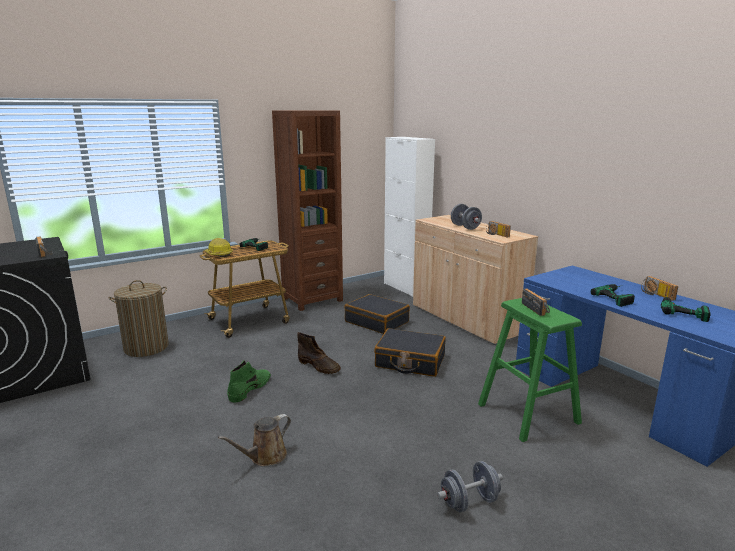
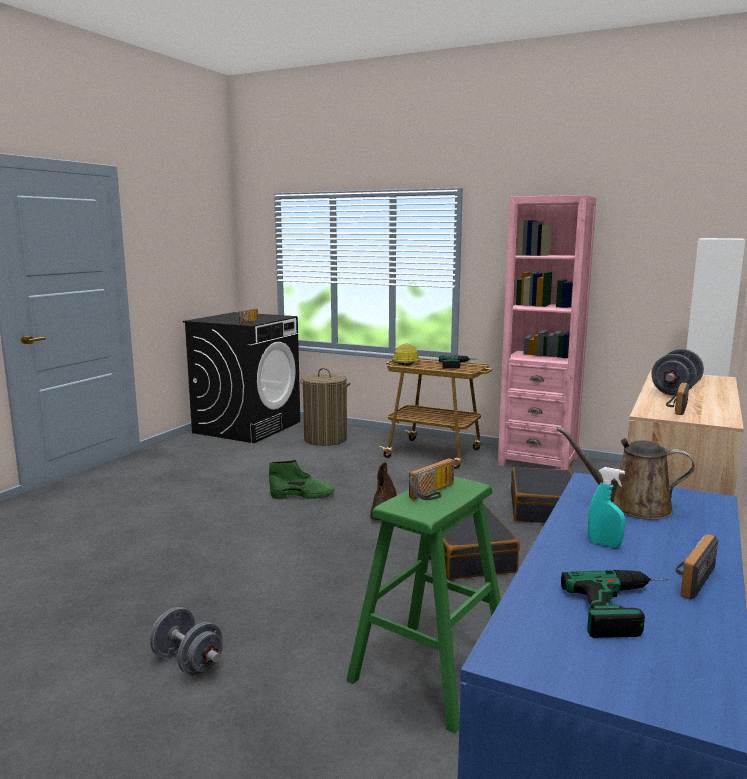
camera: 60 degrees right, 5 degrees down
(265, 457) = (198, 536): brown watering can -> brown watering can (632, 507)
(312, 299) = (538, 461): brown bookcase -> pink bookcase
(618, 297) = (604, 544): power drill -> turquoise spray bottle

